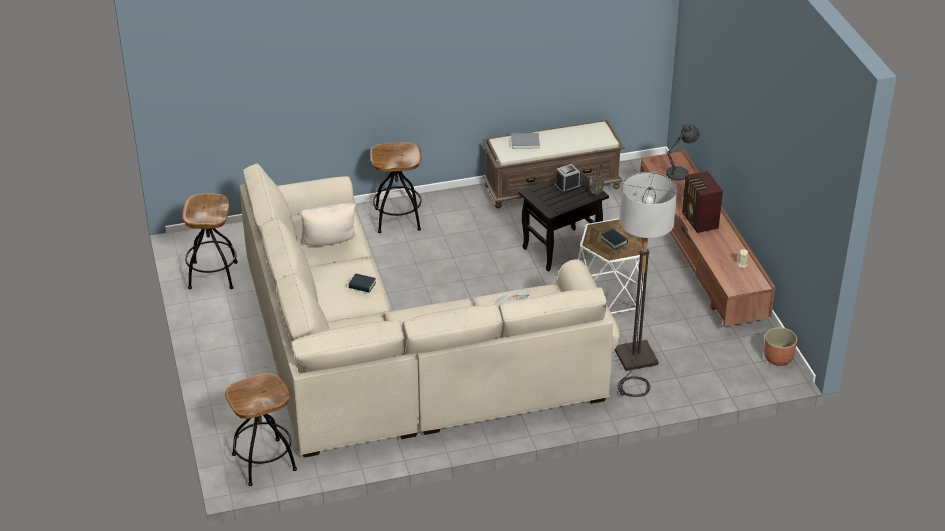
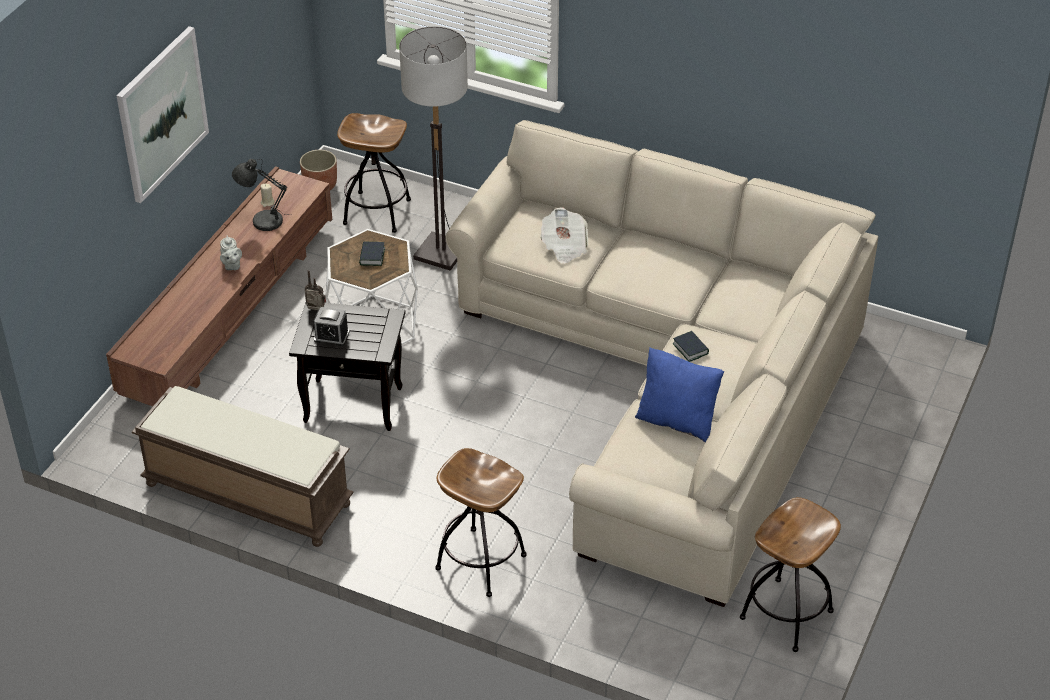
camera: 140 degrees left, 5 degrees up
(264, 462) = (899, 350): brown stool -> brown stool (376, 211)
(329, 245) = (677, 421): beige pillow -> blue pillow
(526, 142) = (272, 451): grey book -> none
(679, 173) = (158, 330): grey table lamp -> grey table lamp (263, 221)
(699, 221) = (231, 265): radio -> grey teapot
(744, 99) = (162, 114): none -> picture

